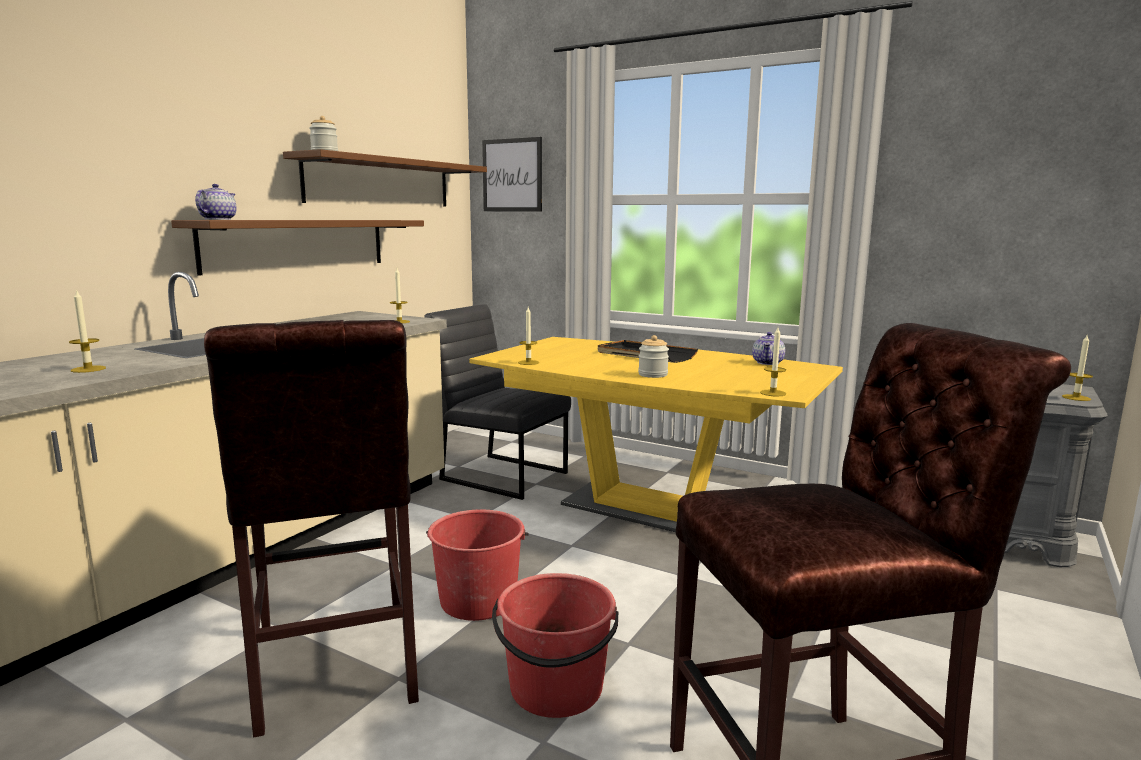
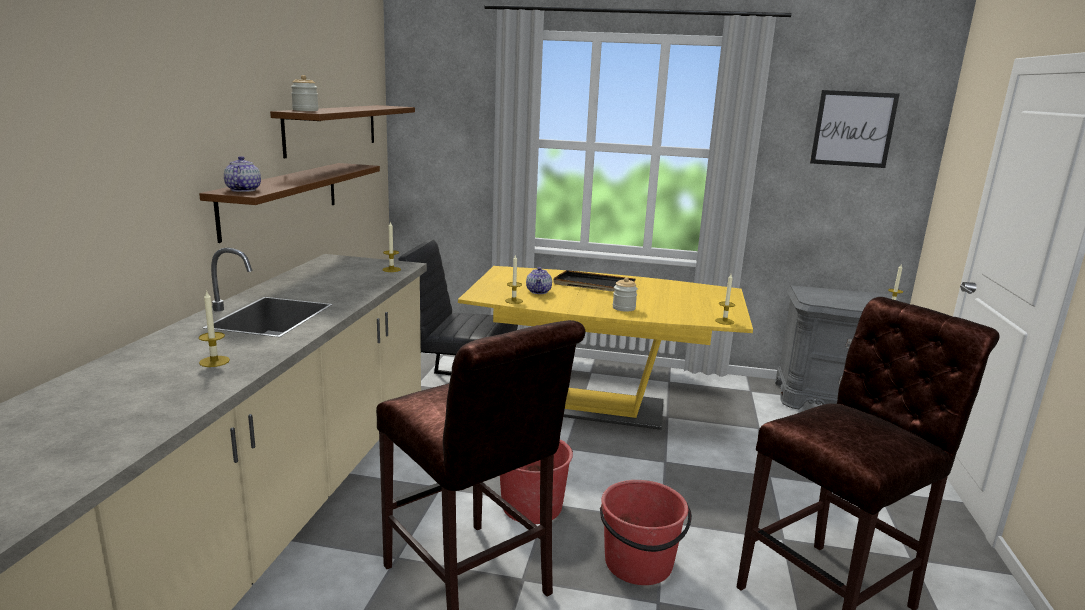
camera: 20 degrees left, 5 degrees up
(512, 175) = (434, 114): picture -> picture (853, 129)
(768, 363) = (689, 288): teapot -> teapot (539, 291)

